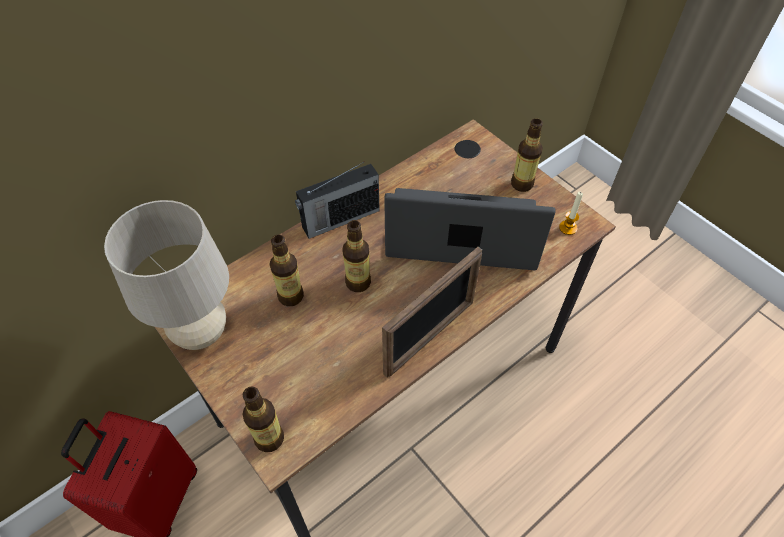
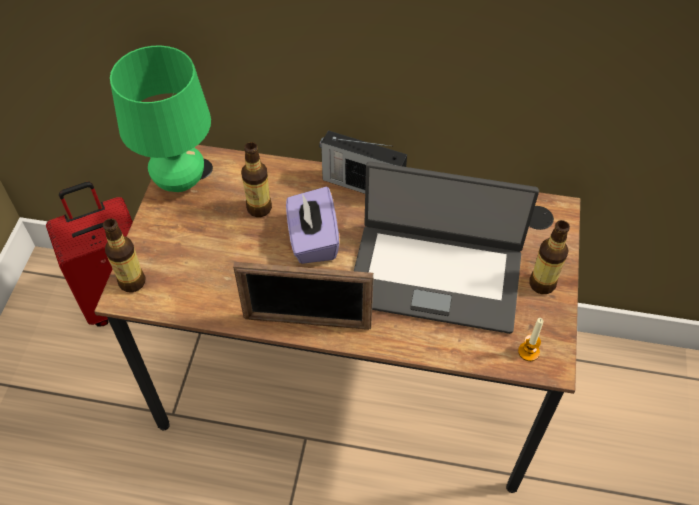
camera: 50 degrees right, 0 degrees up
(200, 333) = (179, 181): beige table lamp -> green table lamp
(358, 282) = (312, 240): bottle -> purple tissue box
(462, 233) = (435, 275): laptop -> laptop turned 135 degrees clockwise

